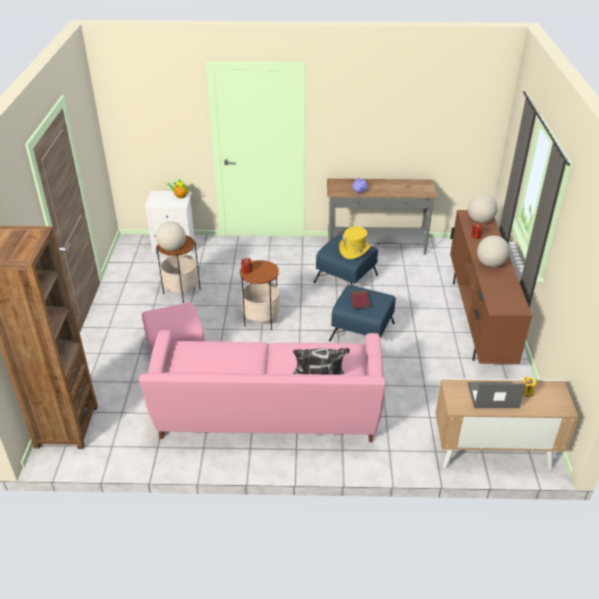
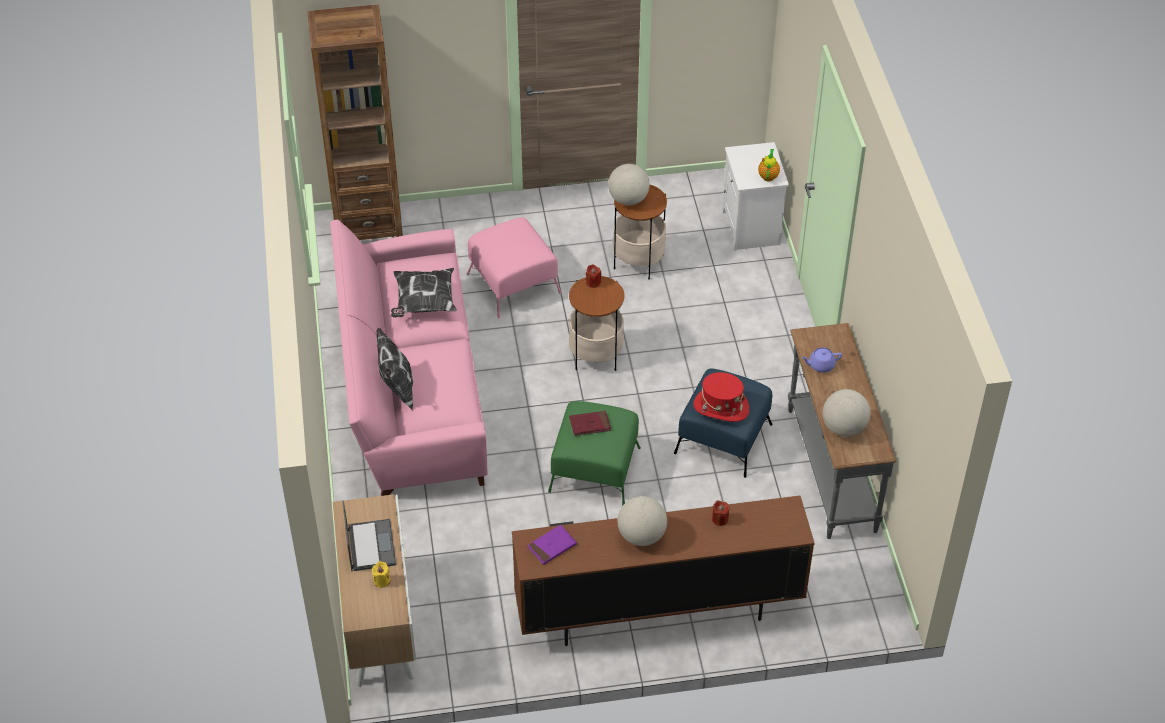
camera: 80 degrees right, 10 degrees up
(231, 356) = (424, 303): none -> pillow
(354, 250) = (721, 407): yellow hat -> red hat
(362, 332) = (594, 470): blue ottoman -> green ottoman
(480, 220) = (771, 526): globe -> globe (843, 428)
(501, 299) = (552, 546): none -> purple book

